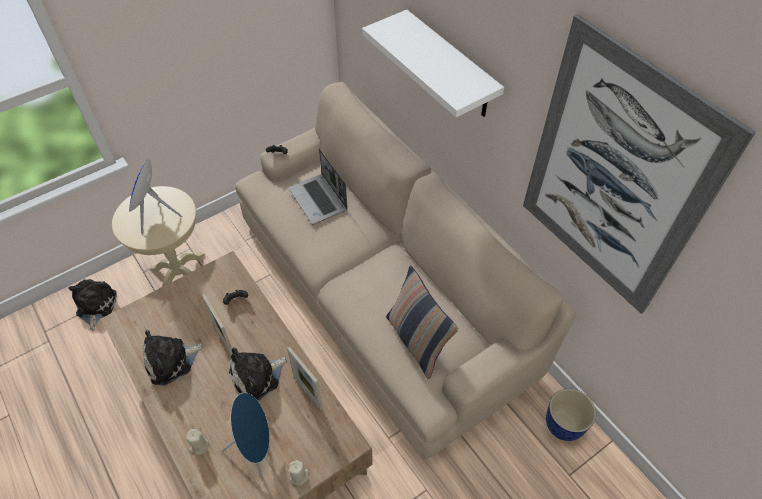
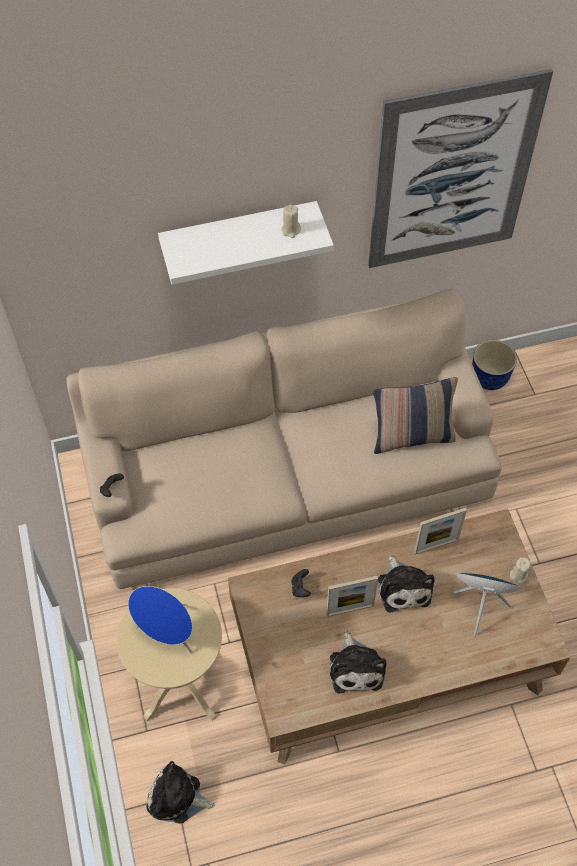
camera: 70 degrees left, 5 degrees up
(199, 446) = (463, 656): beige candle -> beige candle (291, 230)
(319, 200) = (193, 471): laptop -> none

